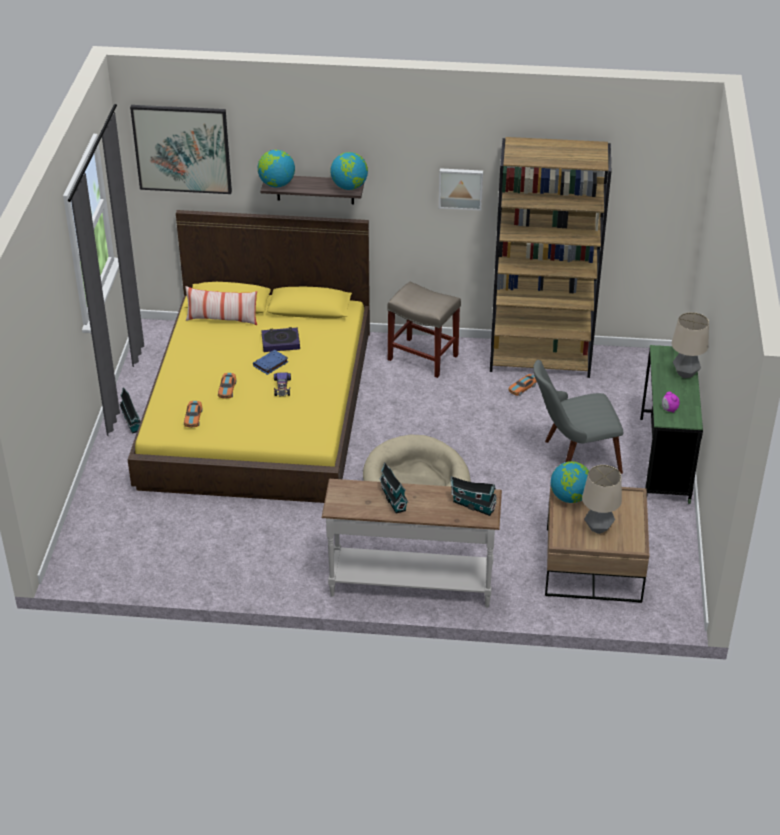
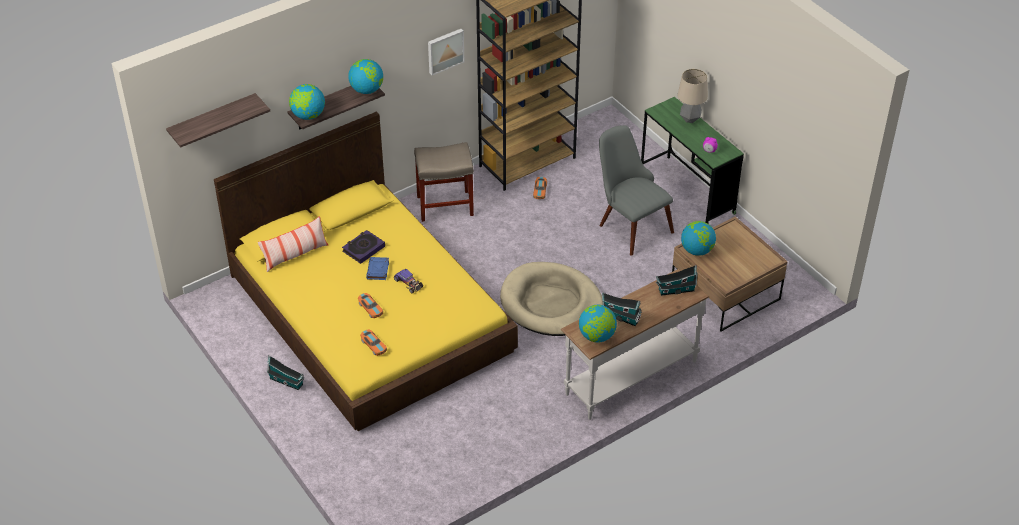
camera: 40 degrees left, 5 degrees up
(182, 148) = (213, 121): picture -> shelf
(350, 502) = (596, 336): none -> globe
(572, 457) = (629, 224): grey chair -> grey chair turned 105 degrees clockwise
(598, 528) = (737, 261): table lamp -> none

